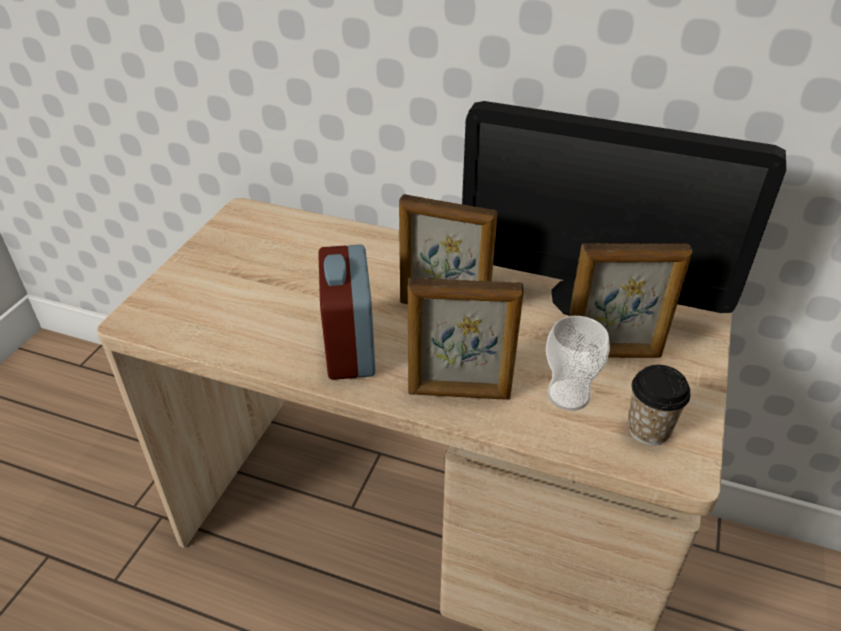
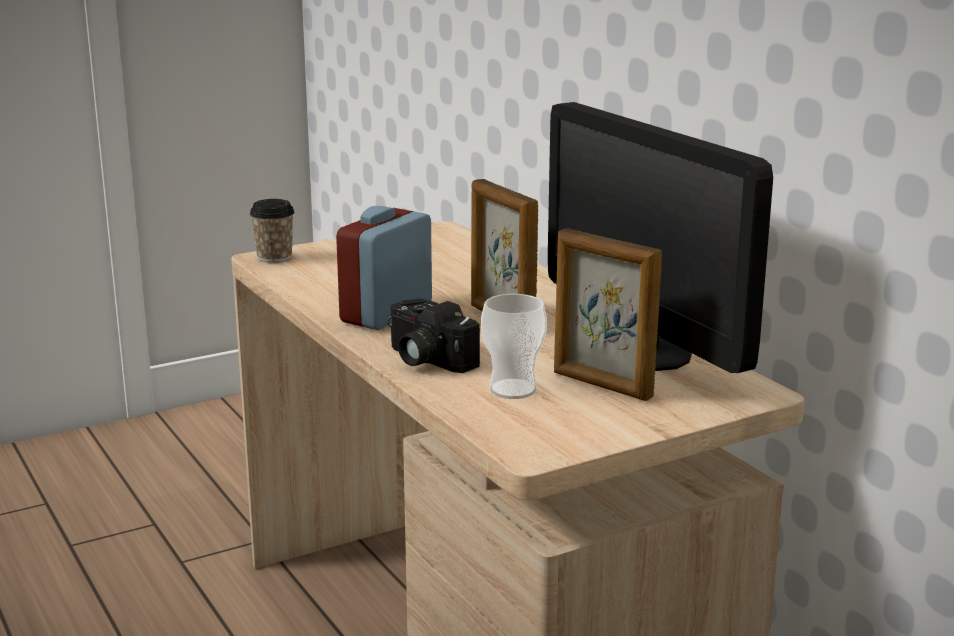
camera: 40 degrees right, 20 degrees down
(459, 393) = (425, 359): picture frame -> camera
(648, 429) = (544, 427): cup -> cup (274, 257)

